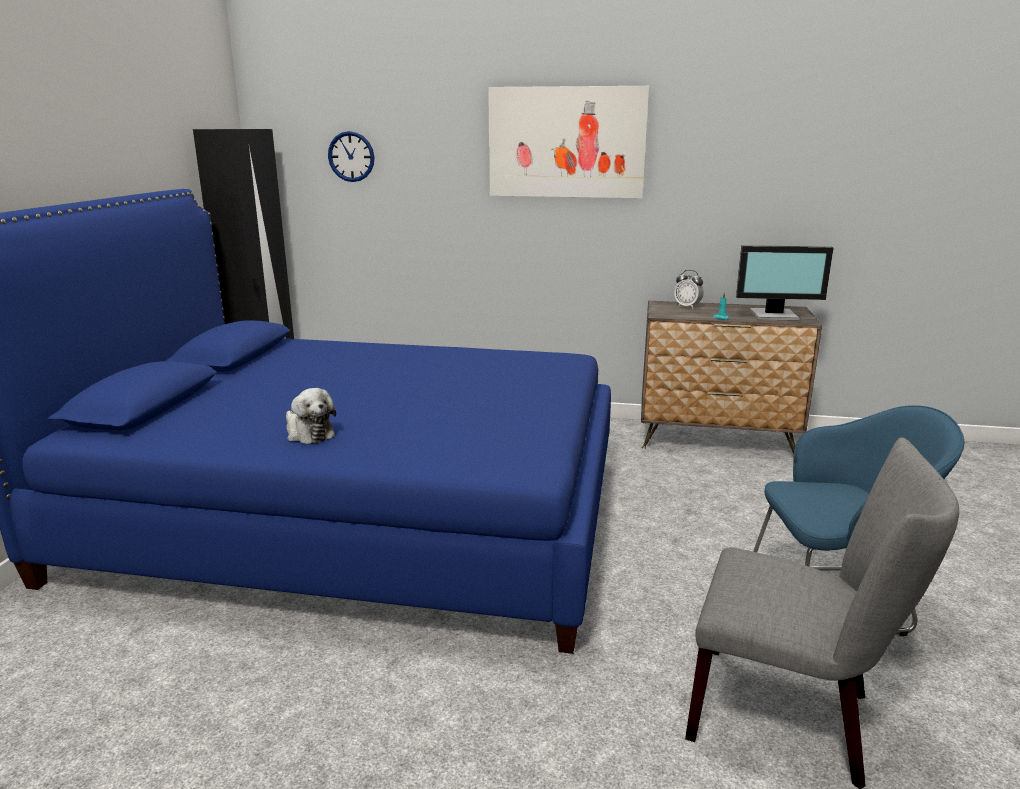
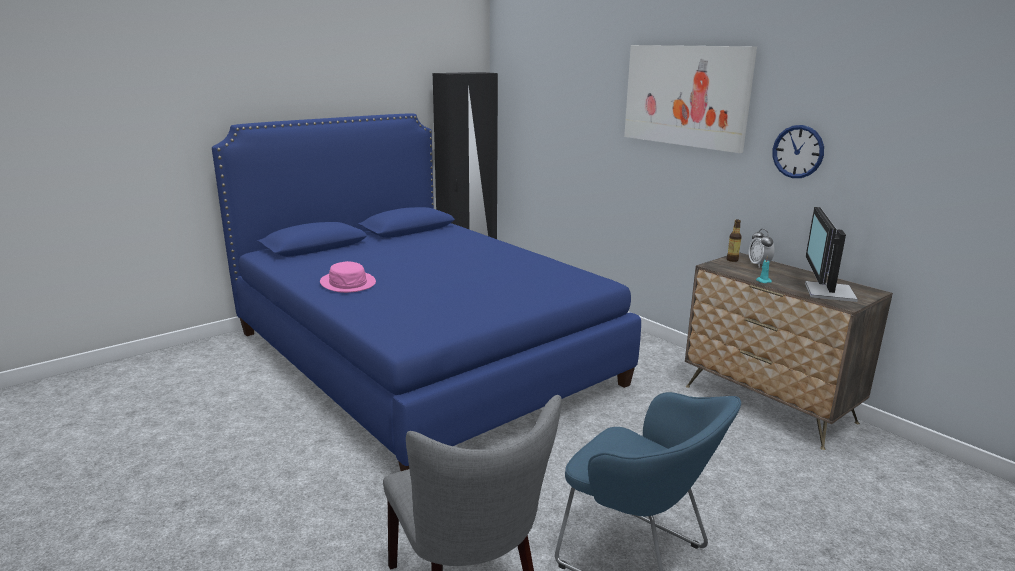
camera: 40 degrees right, 0 degrees up
(308, 433) = (348, 283): plush toy -> pink hat
(351, 156) = (544, 96): wall clock -> wall clock (798, 151)
(661, 307) = (732, 260): none -> bottle
(775, 315) = (827, 292): monitor -> monitor turned 60 degrees clockwise

